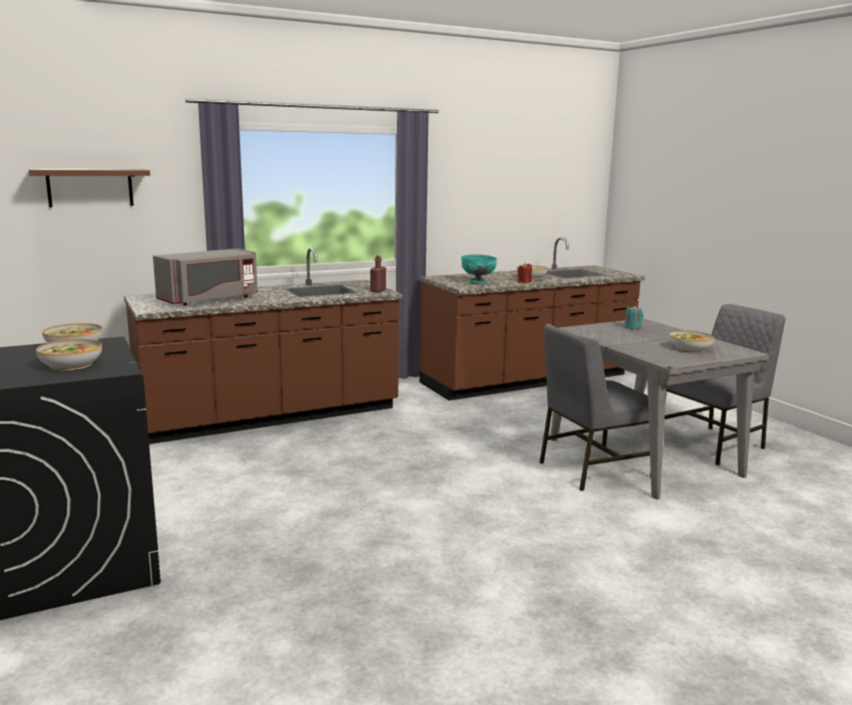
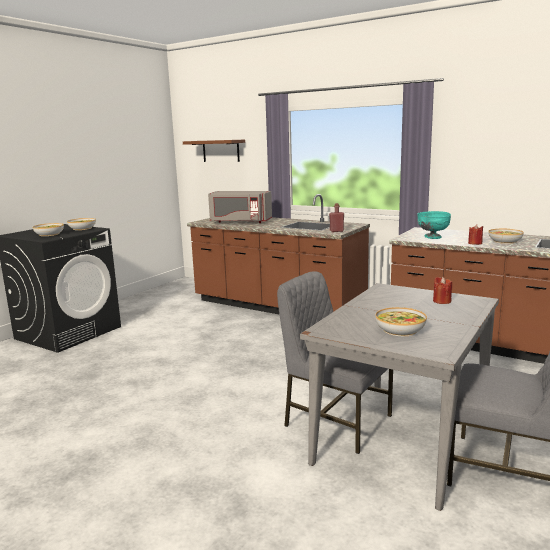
camera: 60 degrees right, 0 degrees up
(632, 327) = (442, 301): turquoise candle -> red candle

